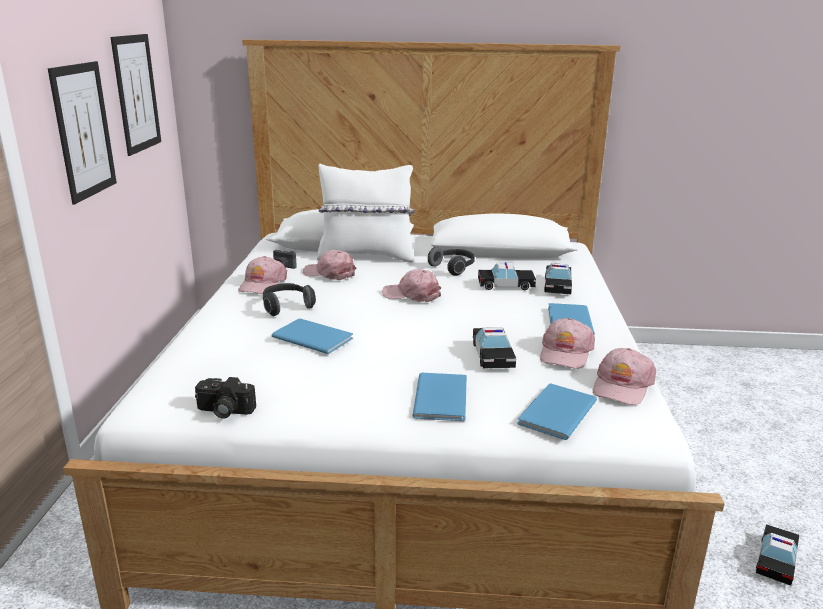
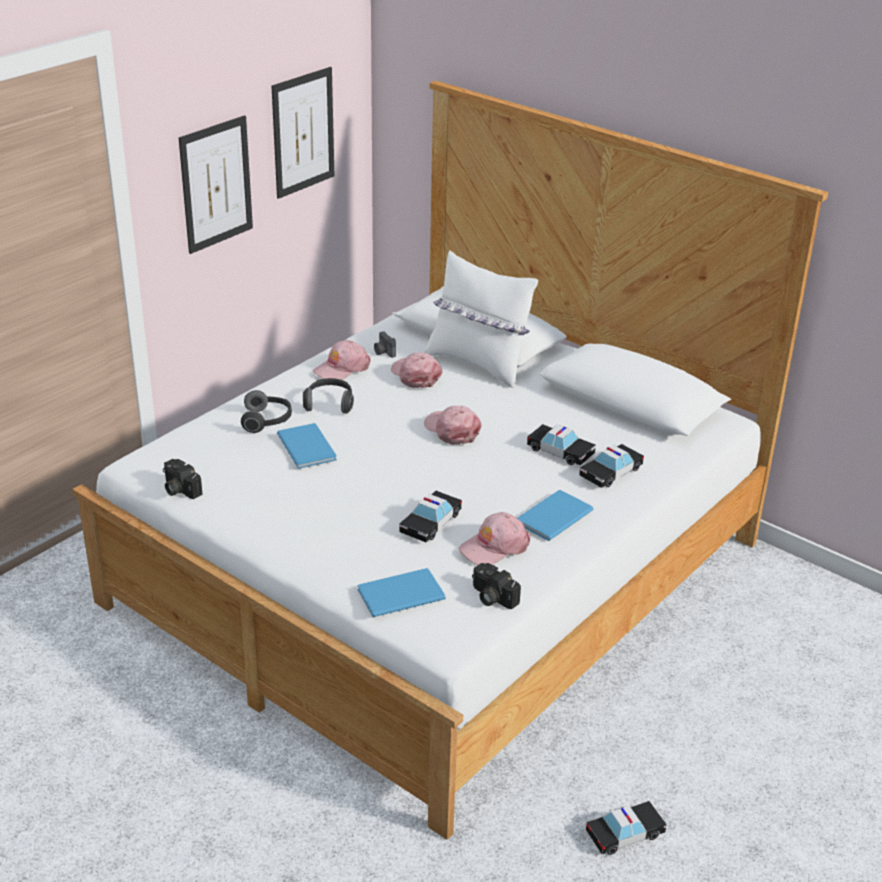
camera: 35 degrees right, 10 degrees up
(443, 397) = (338, 543): blue book -> none
(453, 268) = (541, 410): headphones -> headphones (267, 421)
(622, 386) = (491, 597): pink cap -> camera

